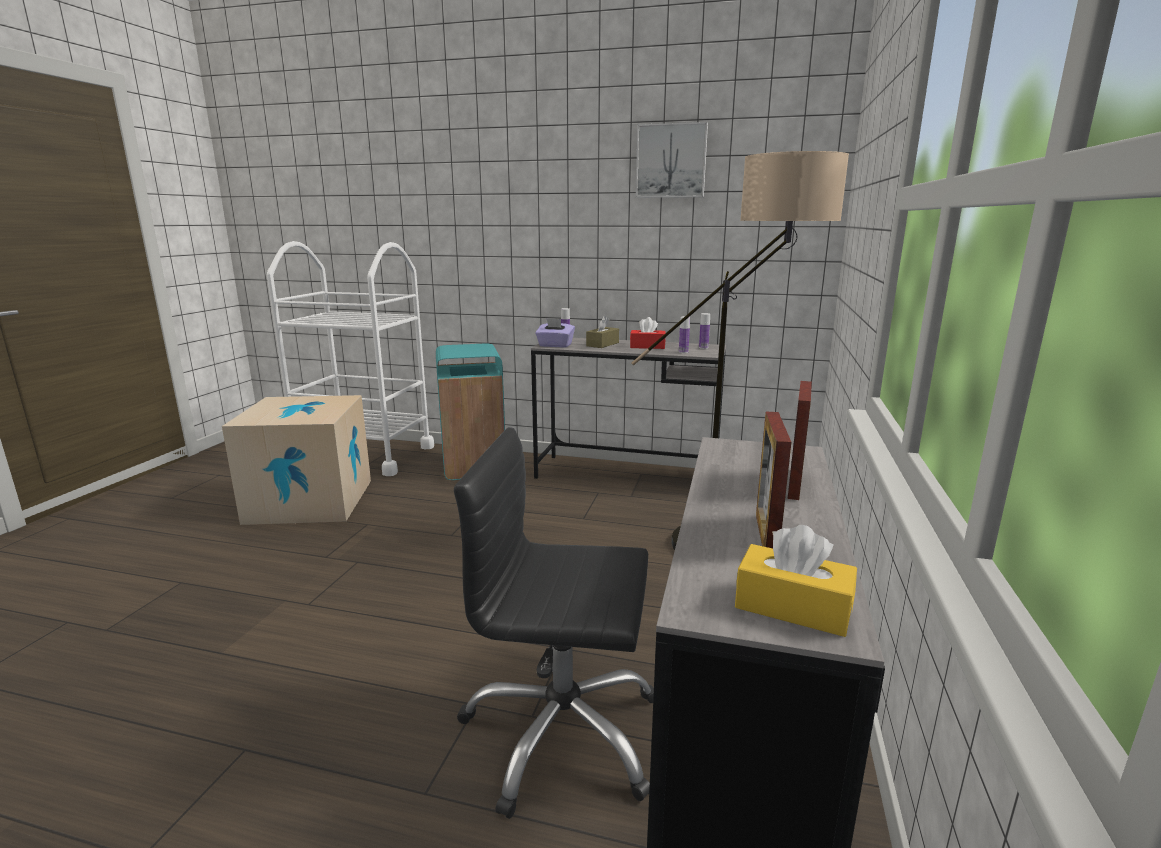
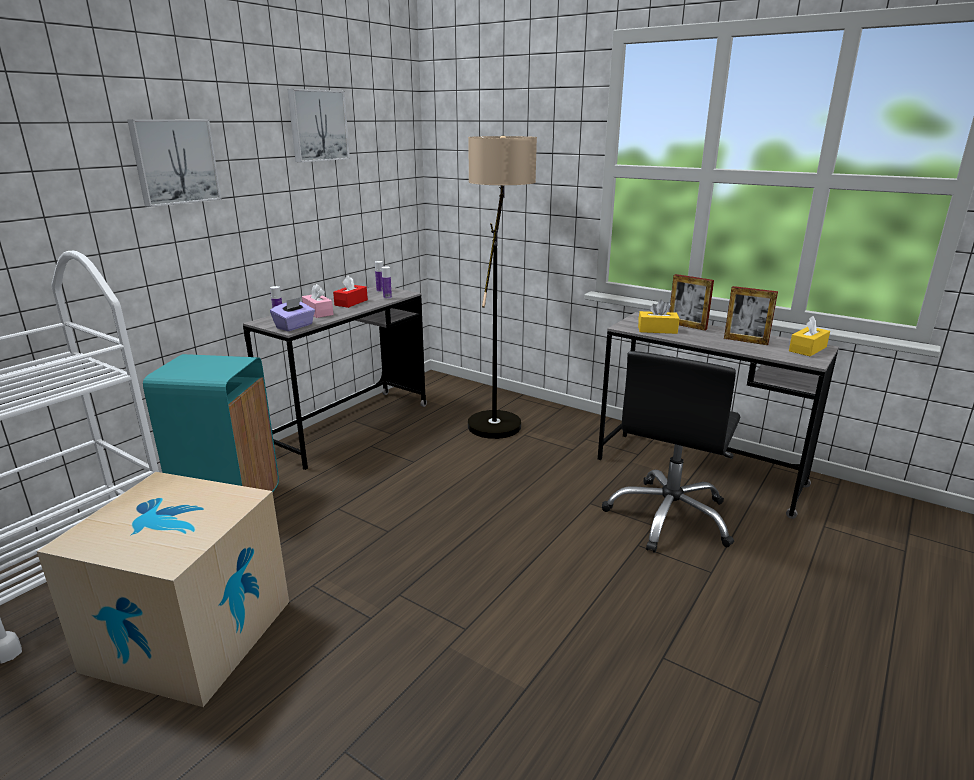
camera: 70 degrees left, 5 degrees up
(517, 192) = (174, 161): none -> picture
(602, 344) = (318, 312): brown tissue box -> pink tissue box
(736, 464) = (657, 330): none -> yellow tissue box

